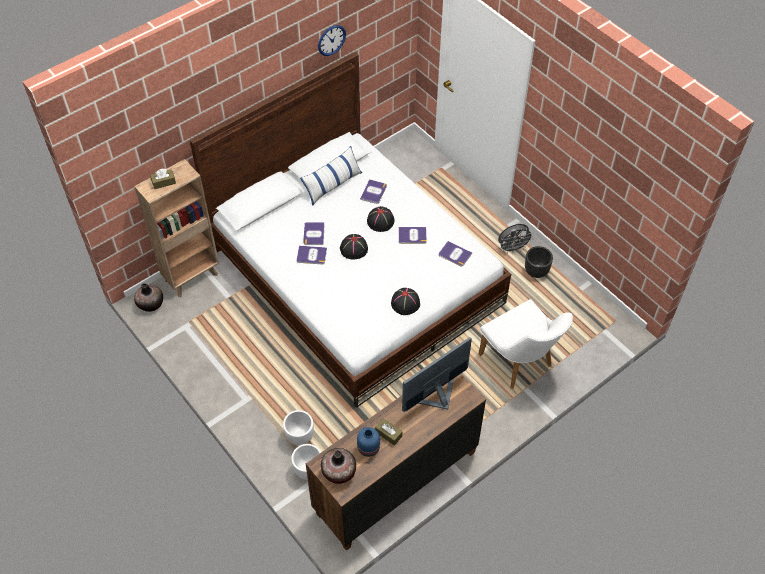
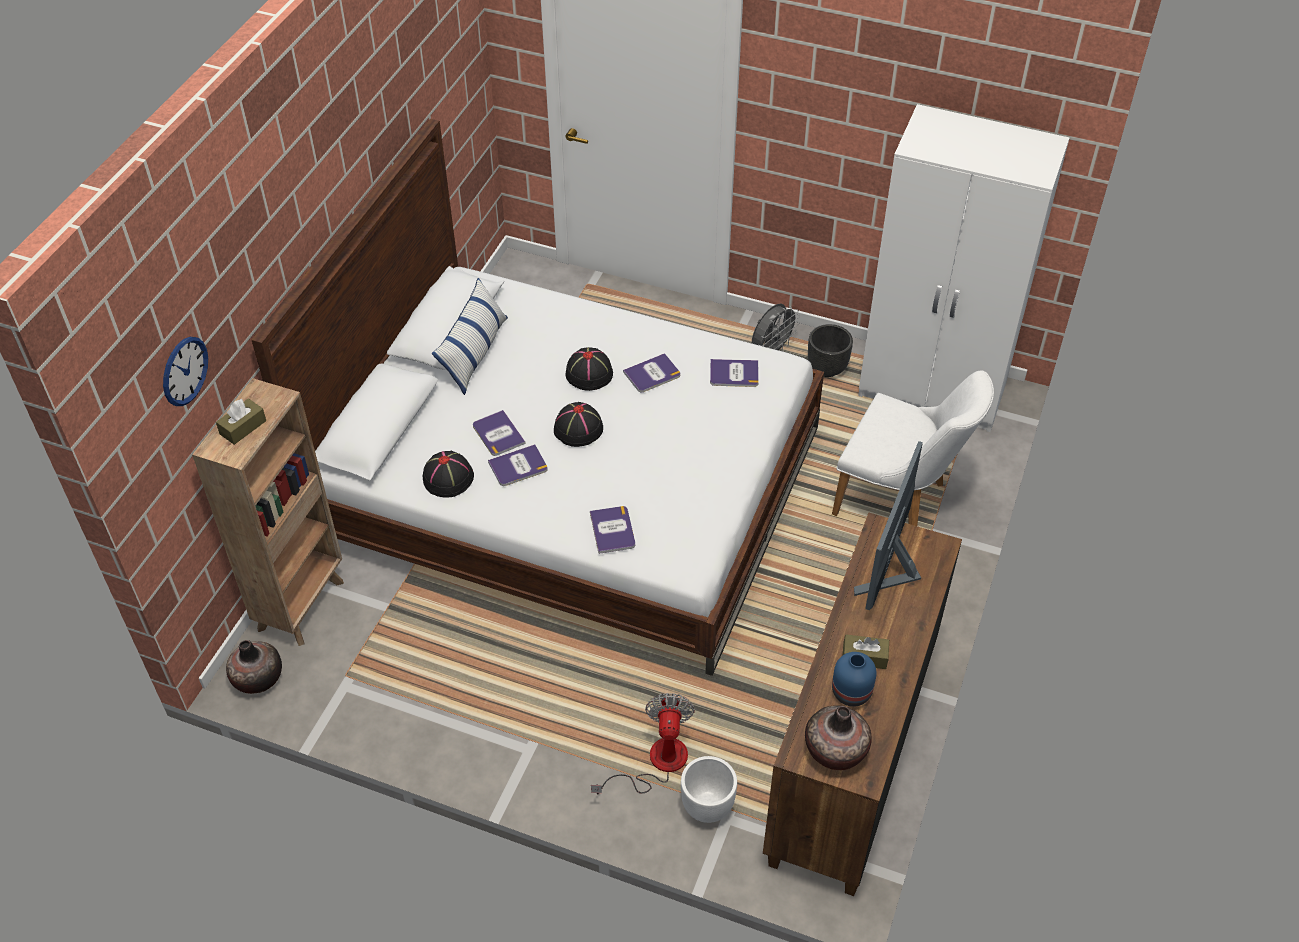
camera: 30 degrees left, 5 degrees down
(299, 437) = (656, 763): white planter -> fan
(331, 40) = (398, 103): wall clock -> wall clock (184, 371)
(373, 192) = (547, 337): book -> book (612, 530)
(405, 303) = (715, 471): black hat -> black hat (448, 478)
(586, 311) = (933, 392): none -> white wardrobe

